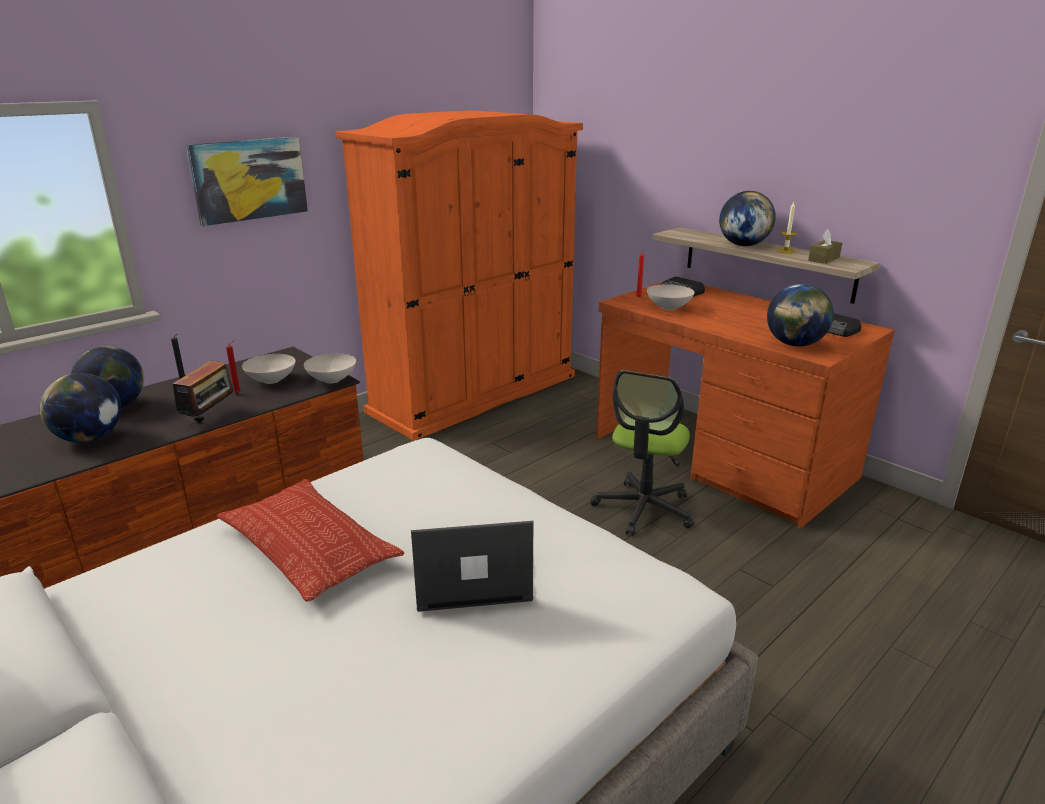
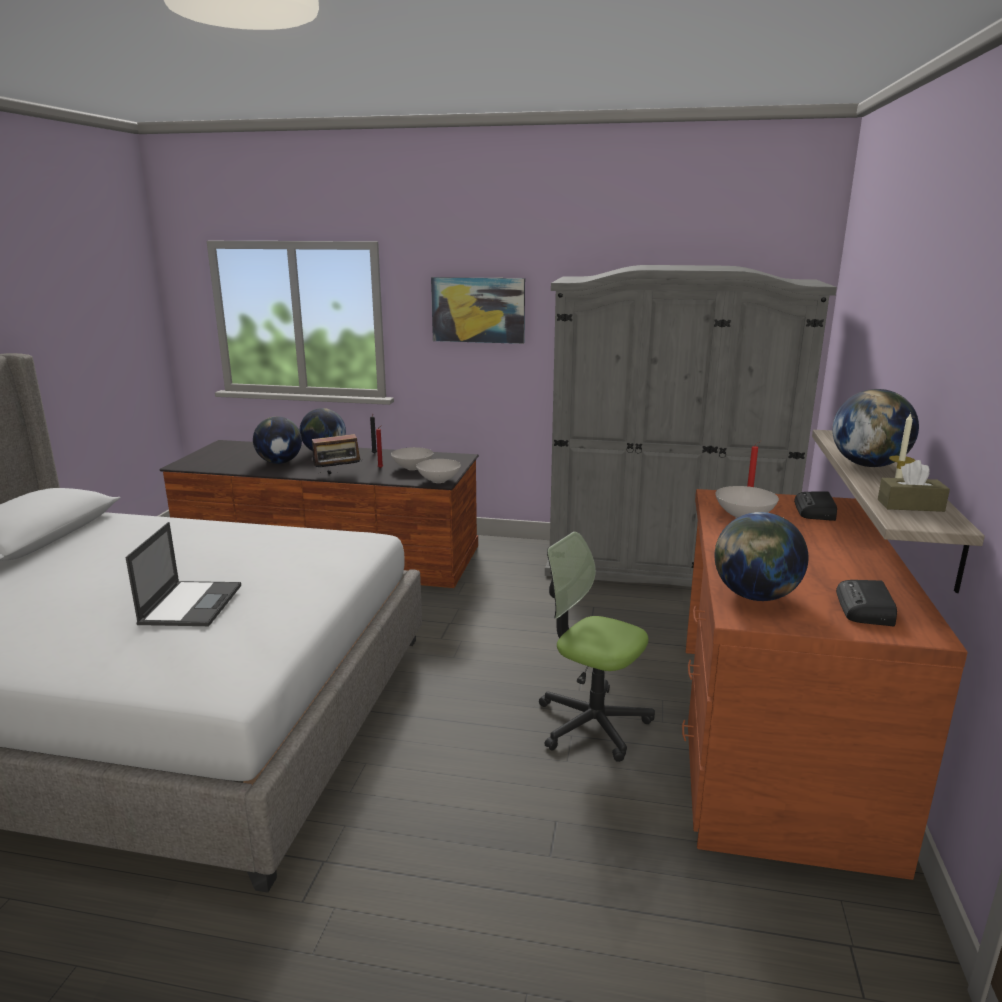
camera: 55 degrees right, 5 degrees down
(308, 547) = (202, 551): pillow -> none
(470, 578) = (191, 603): laptop -> laptop turned 45 degrees clockwise
(474, 393) = (664, 566): orange wardrobe -> grey wardrobe
(643, 509) = (592, 723): office chair -> office chair turned 45 degrees clockwise

